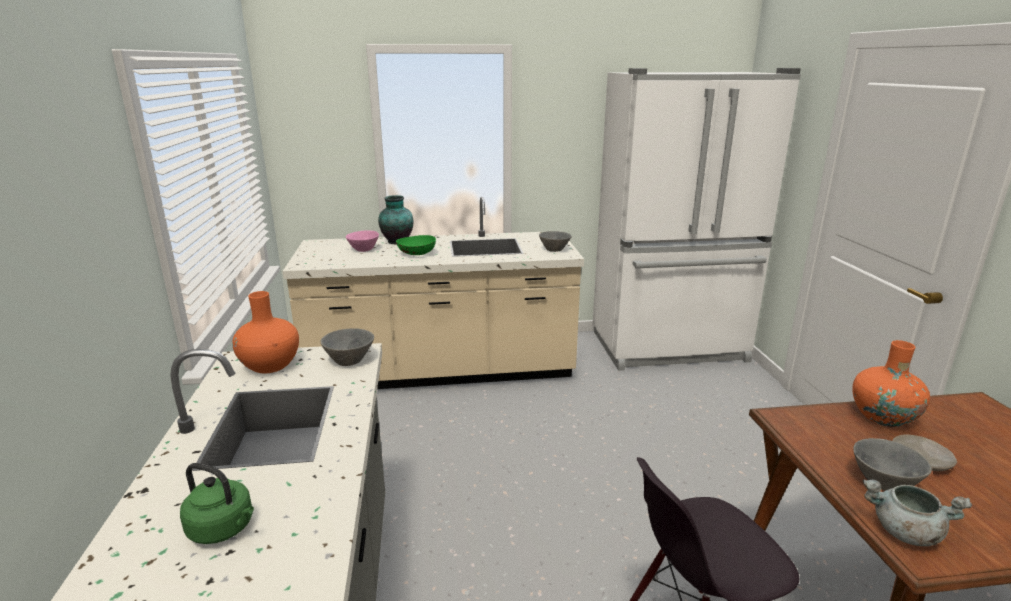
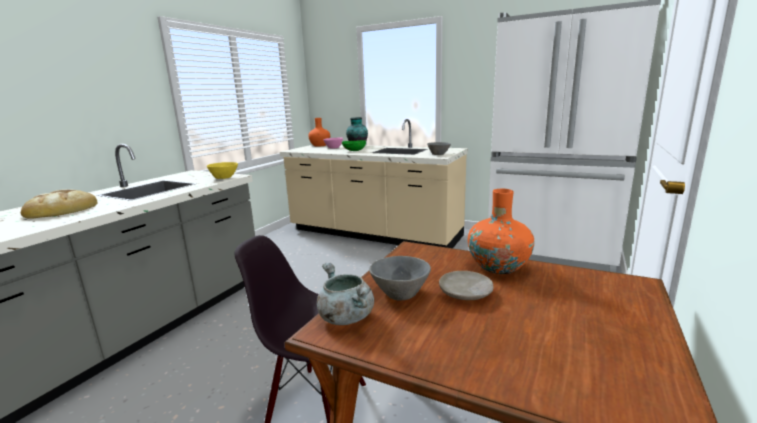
camera: 35 degrees right, 5 degrees down
(224, 529) = (62, 209): green kettle -> bread
(270, 365) = (194, 175): orange vase -> orange vase (320, 145)
(351, 360) = (225, 177): grey bowl -> yellow bowl

